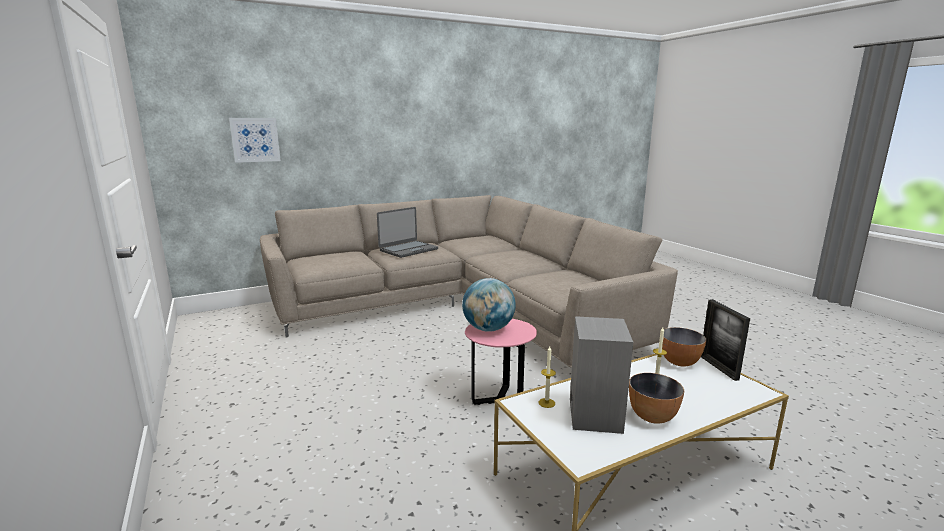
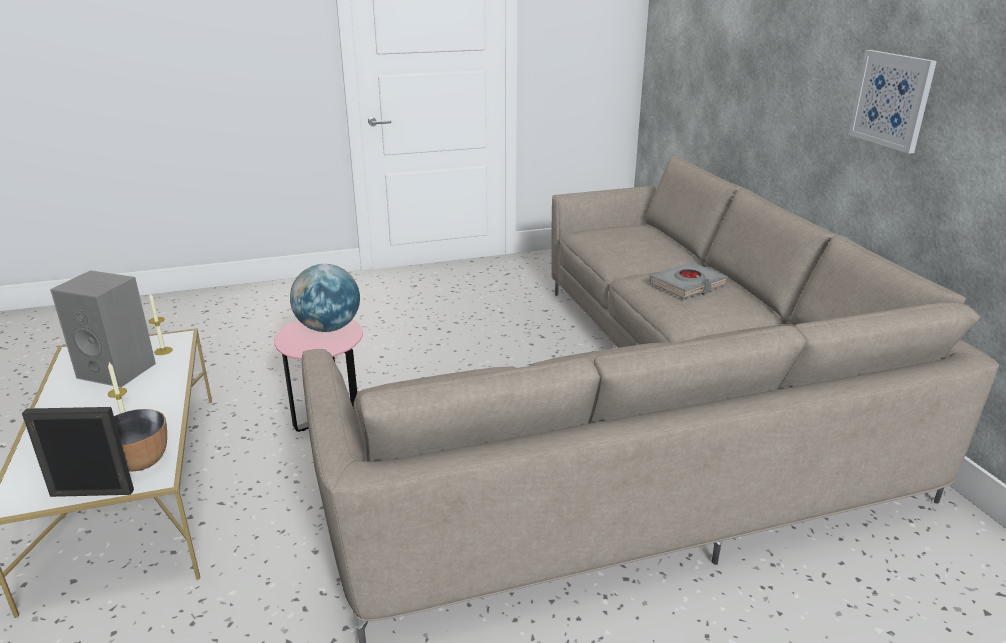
camera: 100 degrees right, 10 degrees up
(255, 140) = (706, 51): picture -> picture (892, 100)
(408, 250) = (688, 285): laptop -> grey book
(652, 417) = (76, 401): bowl -> none

